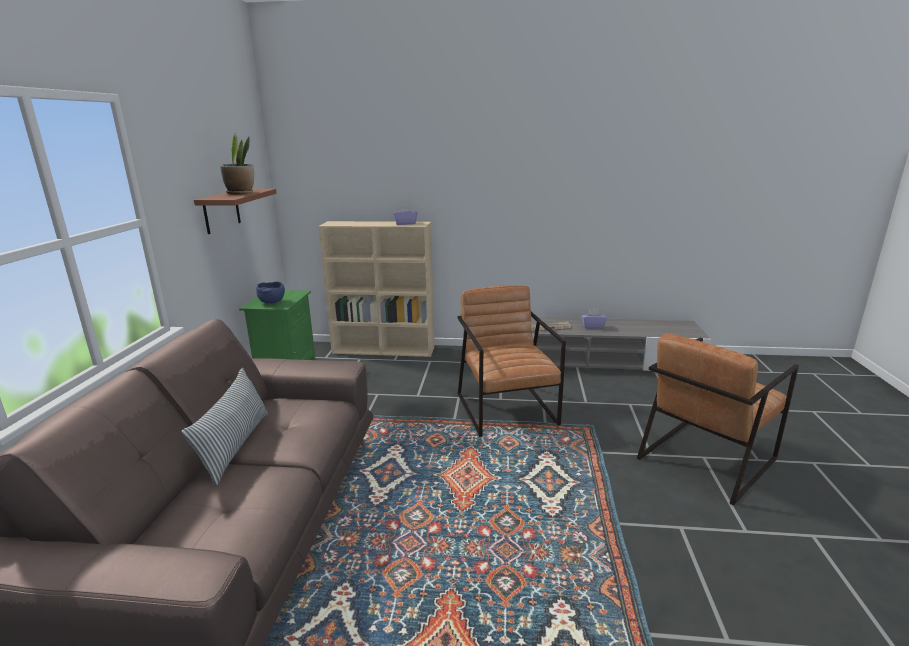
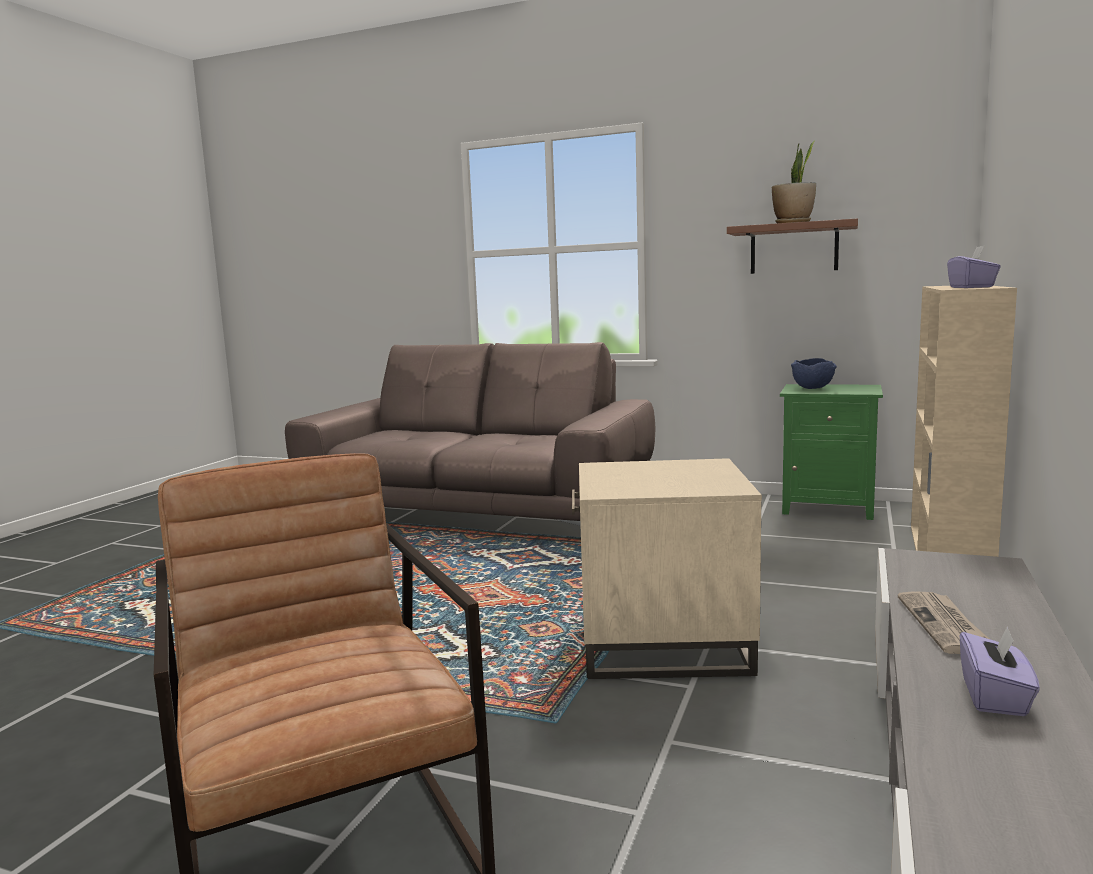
camera: 105 degrees right, 10 degrees down
(235, 446) = (488, 433): pillow -> none
(506, 409) = (663, 643): brown armchair -> beige side table

